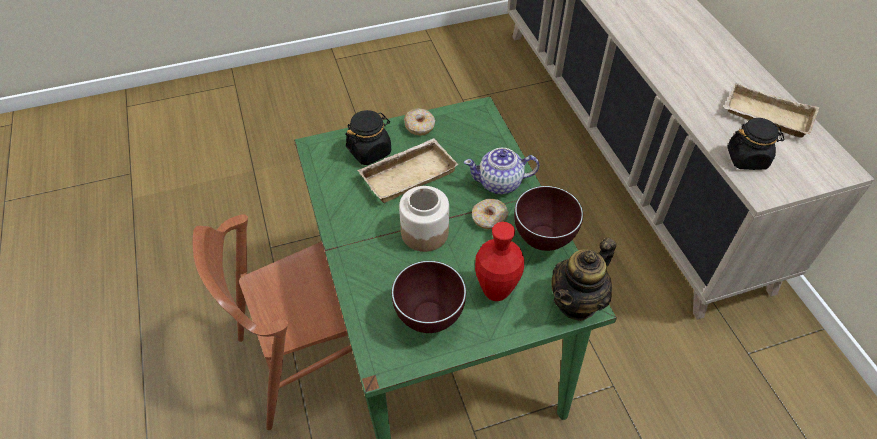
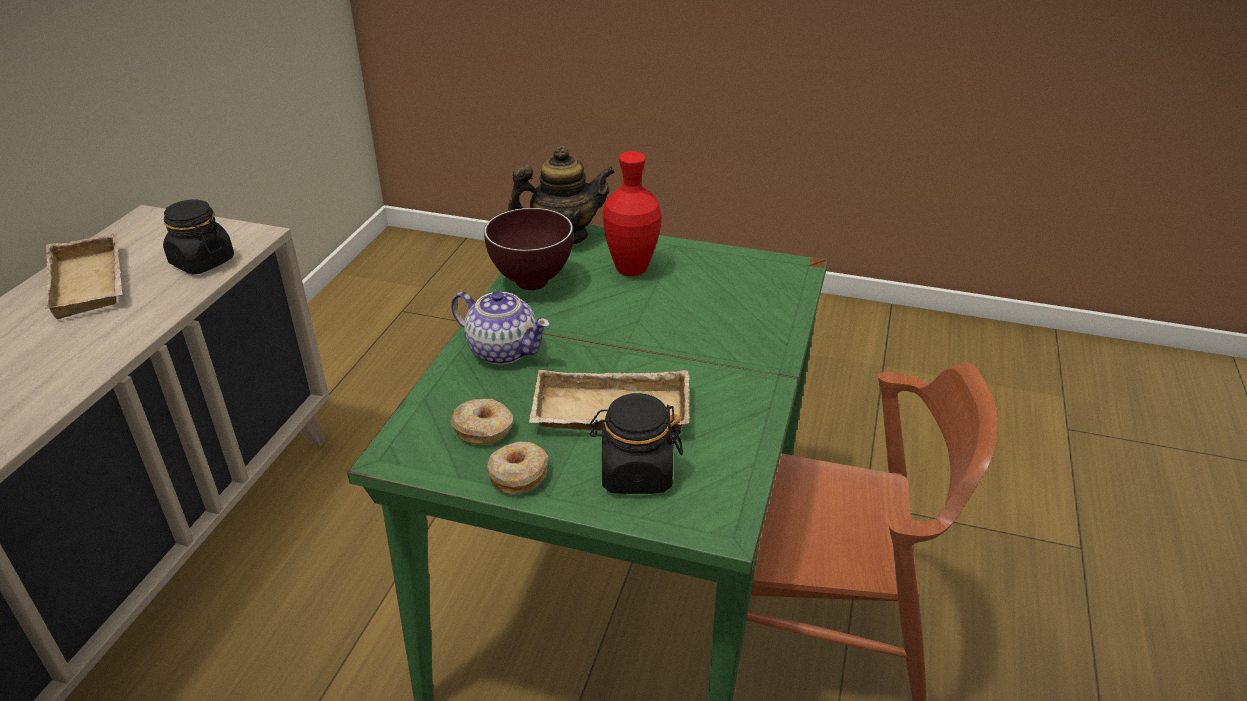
camera: 145 degrees left, 15 degrees down
(424, 232) = (655, 342): jar -> none
(429, 317) = (719, 278): brown bowl -> none
(489, 218) = (563, 323): donut -> donut (484, 429)

